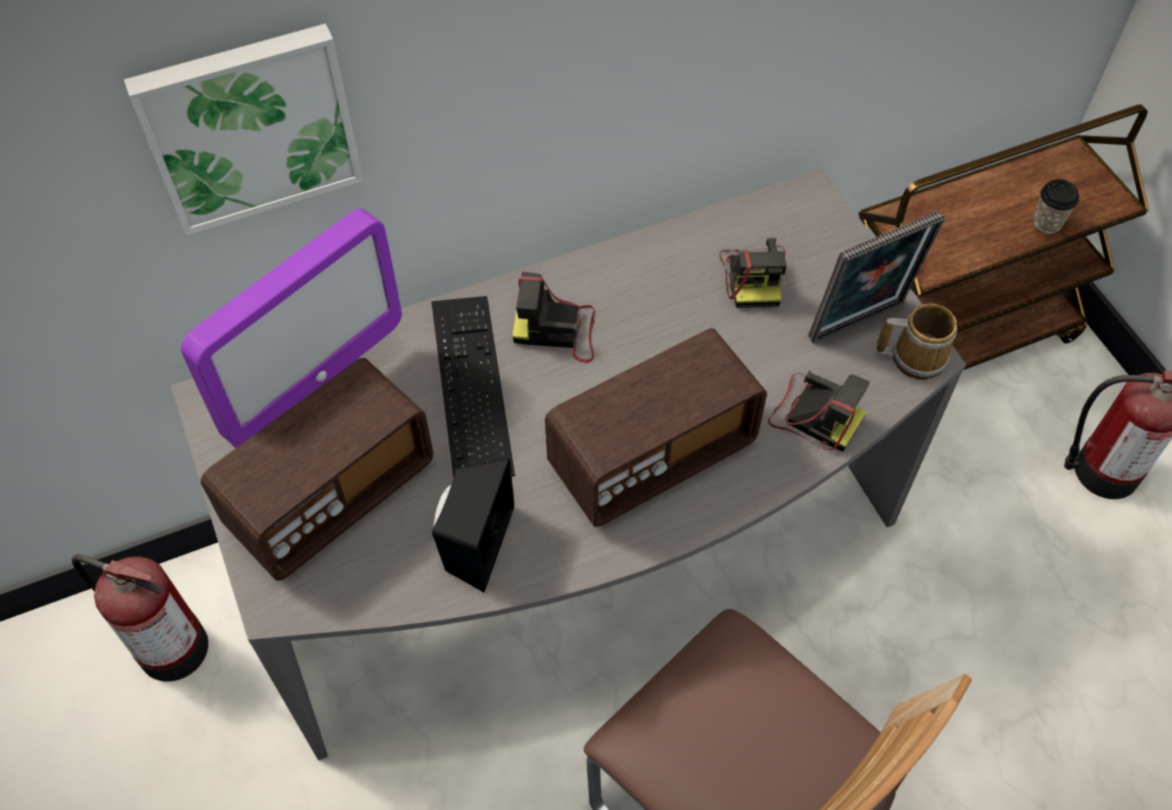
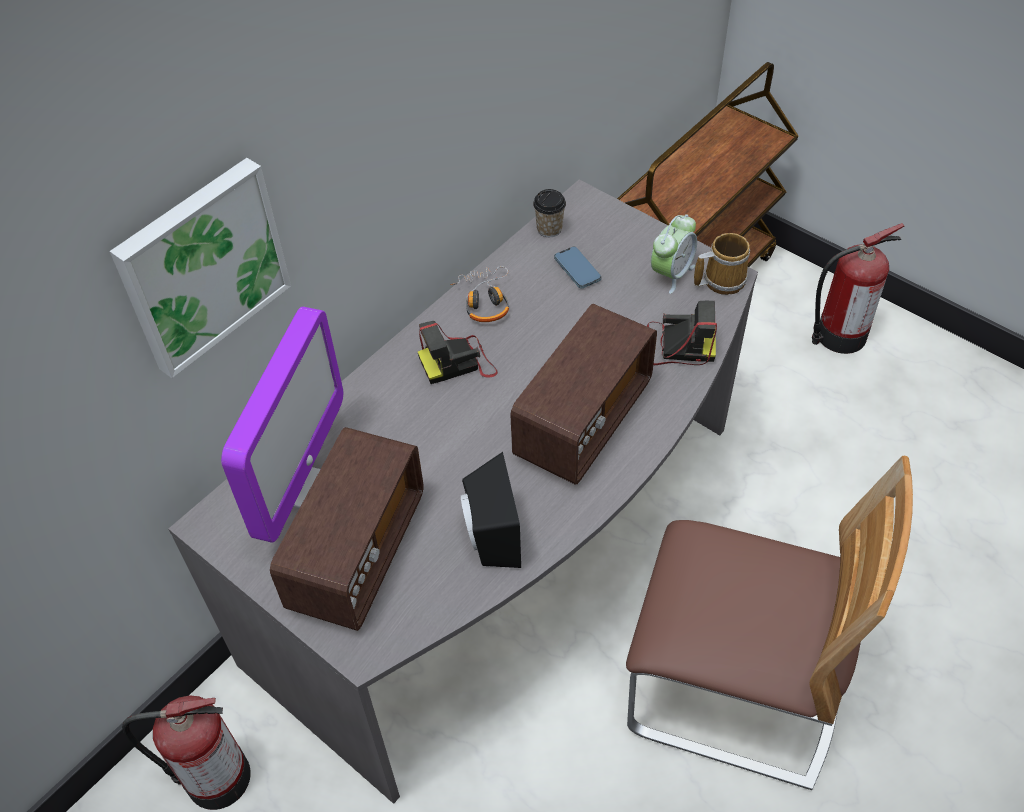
camera: 25 degrees left, 5 degrees down
(471, 386) = (417, 428): keyboard -> none
(628, 270) = (484, 300): none -> headphones
(754, 276) = (577, 269): camera -> phone
(859, 325) = (671, 274): picture frame -> alarm clock
(1047, 223) = (739, 167): cup -> cup (549, 229)

